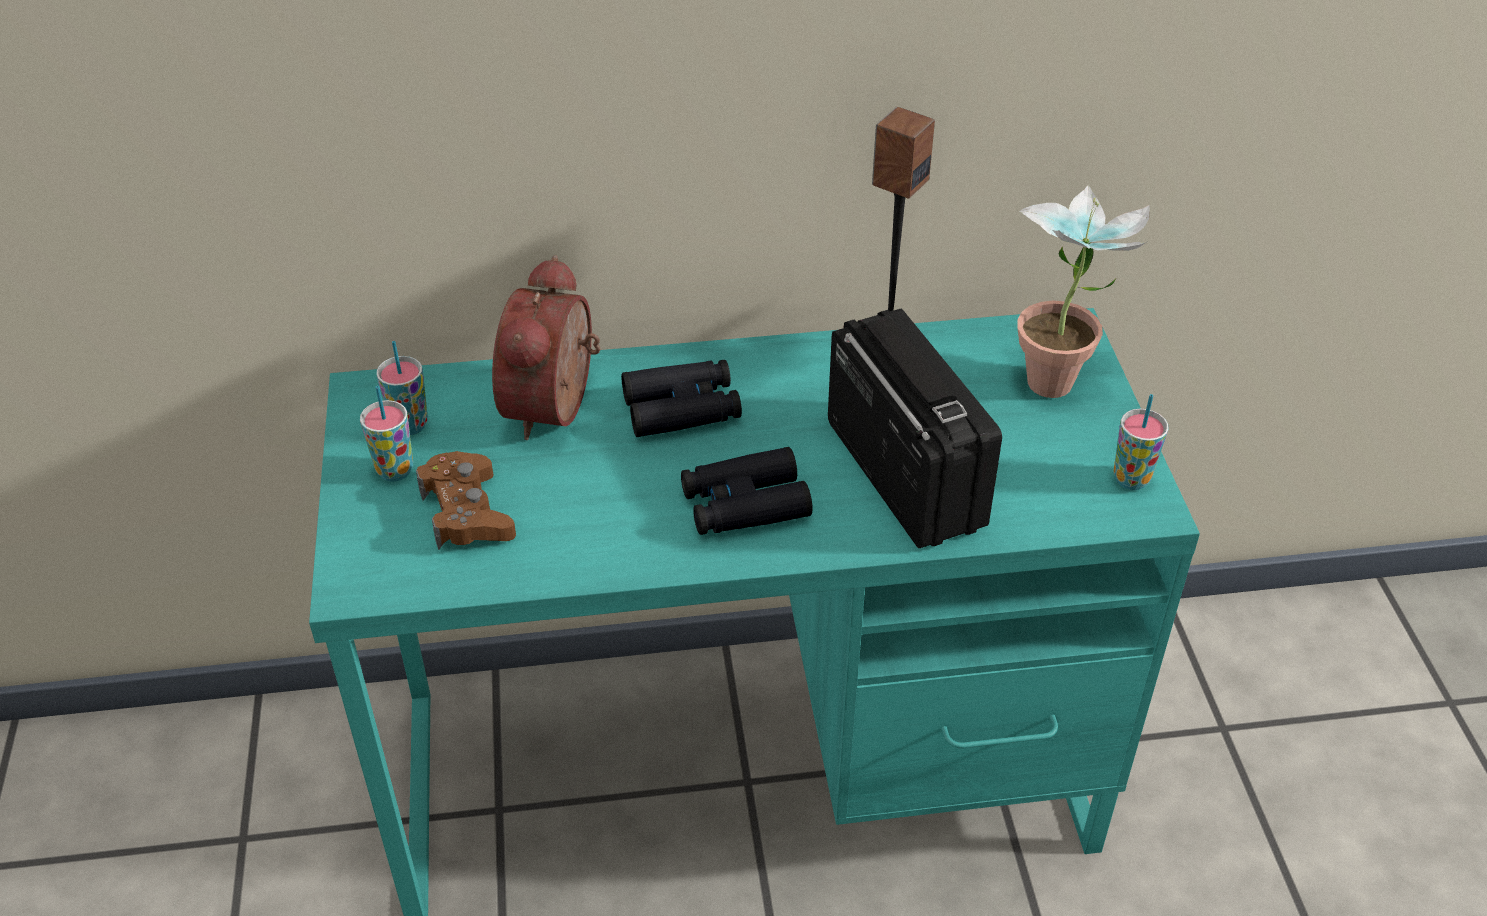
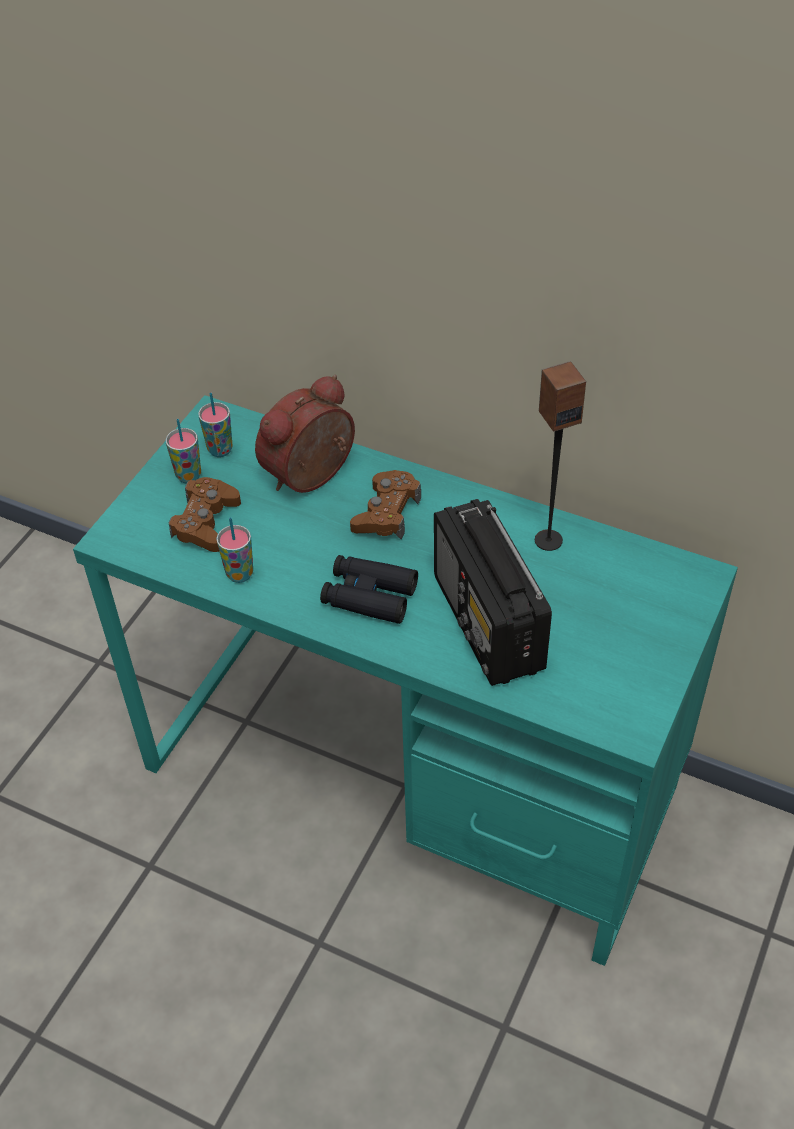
camera: 35 degrees right, 5 degrees up
(682, 409) = (386, 513): black binoculars -> brown game controller
(904, 473) = (488, 624): radio -> radio turned 150 degrees clockwise
(1060, 374) = (663, 606): potted plant -> none
(1131, 479) = (641, 705): cup -> cup (240, 574)

